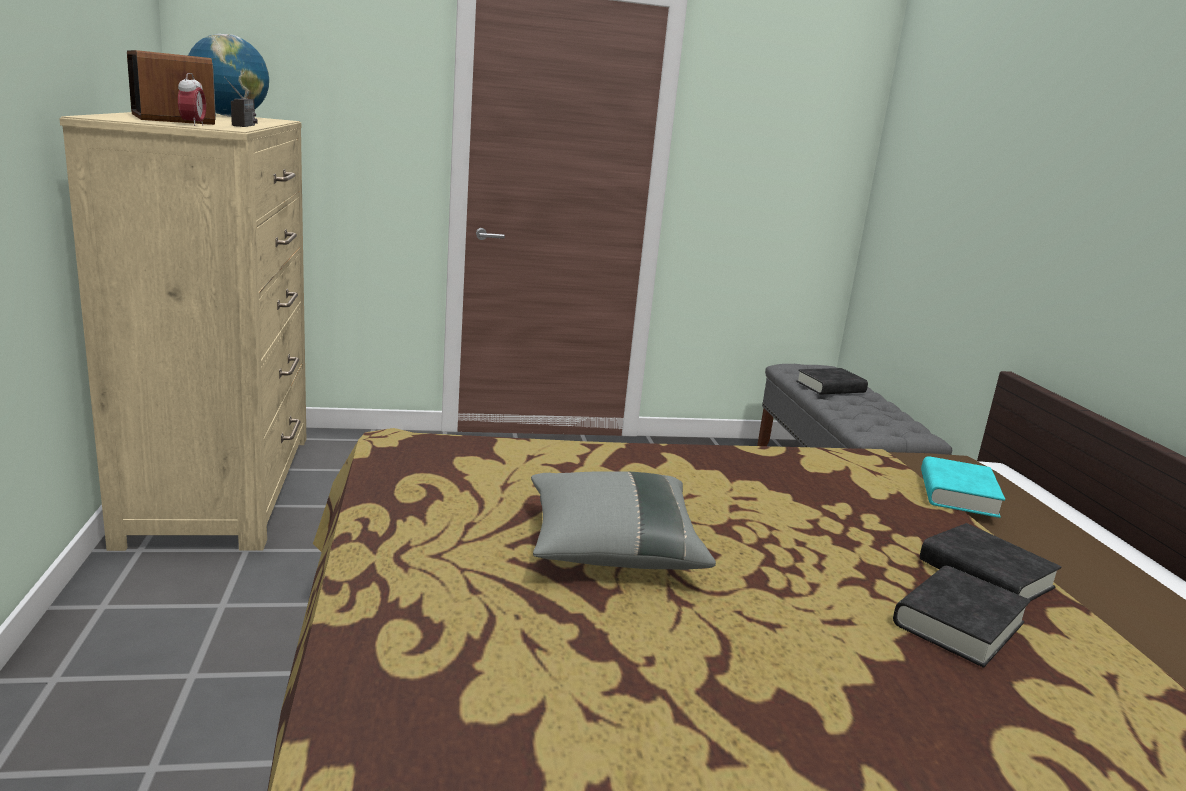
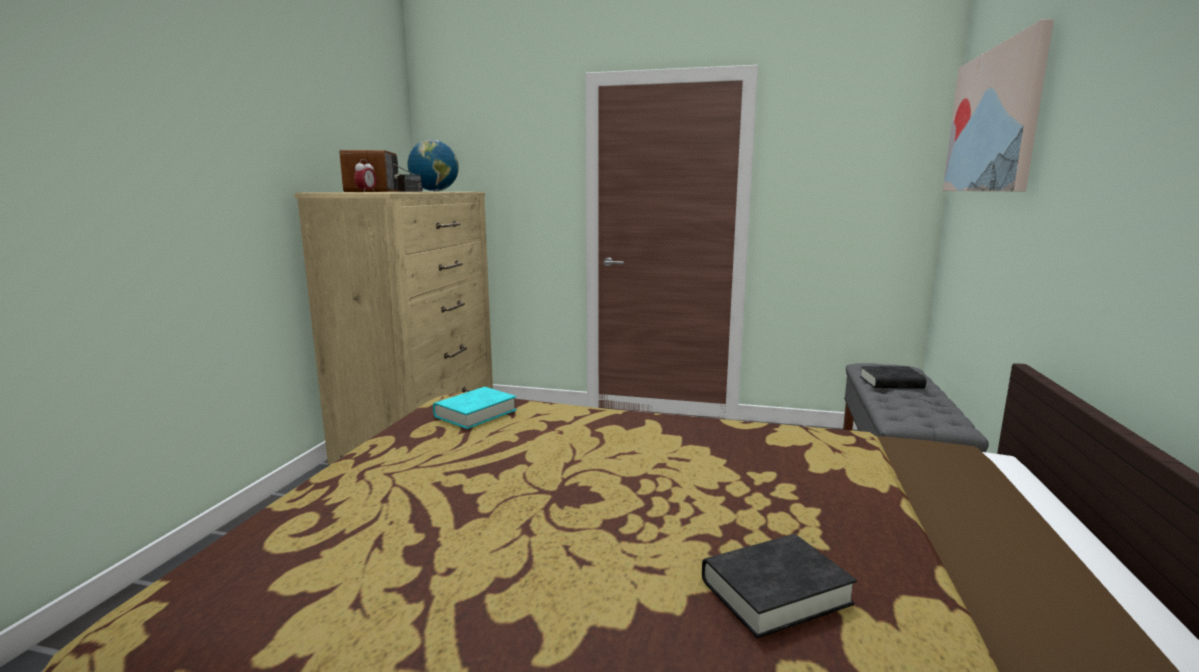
camera: 25 degrees right, 5 degrees down
(612, 548) = (519, 484): grey pillow -> none
(956, 105) = (994, 120): none -> picture
(957, 494) = (909, 476): turquoise book -> turquoise book (475, 413)
(985, 574) = (859, 552): black book -> none

